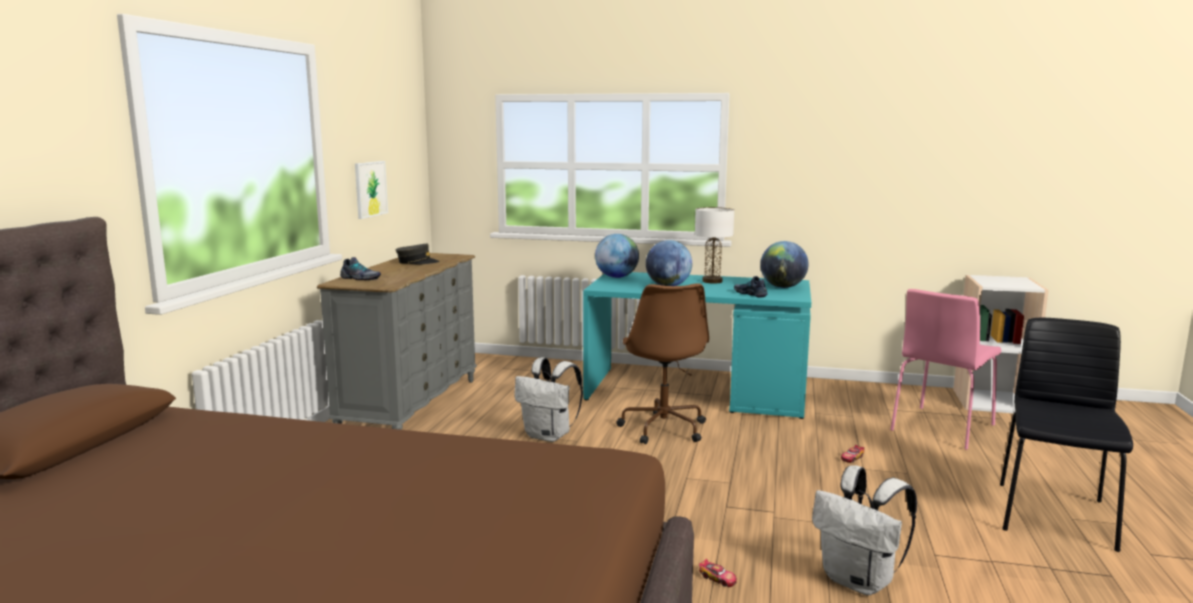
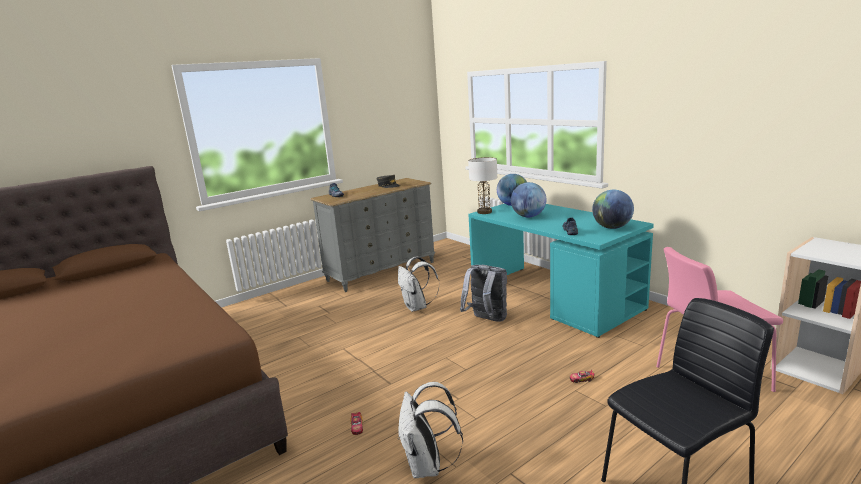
camera: 40 degrees right, 5 degrees up
(370, 189) = (375, 139): picture -> none
(663, 430) = (486, 320): brown office chair -> grey backpack
(712, 281) = (570, 216): table lamp -> table lamp (484, 212)

